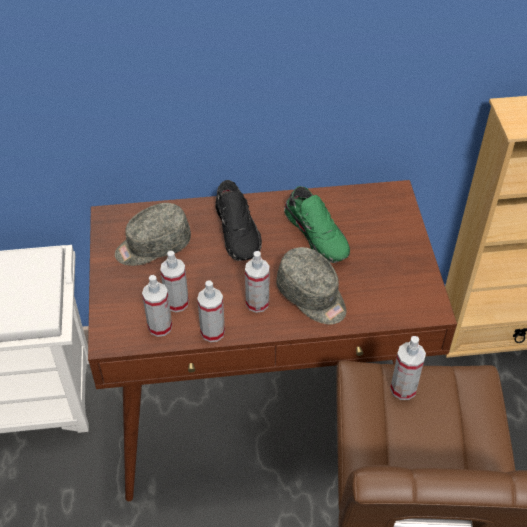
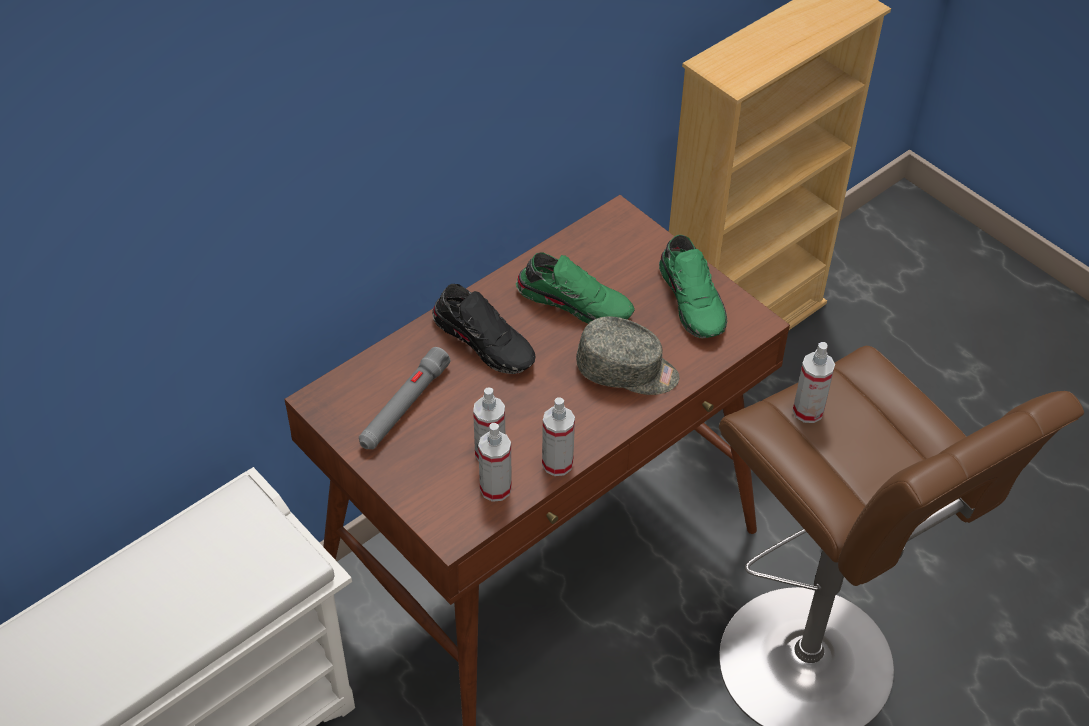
camera: 35 degrees left, 0 degrees up
(153, 246) = (404, 406): grey cap -> grey flashlight
(257, 303) = (577, 408): spray bottle -> none
(400, 272) = (693, 300): none -> green shoe

